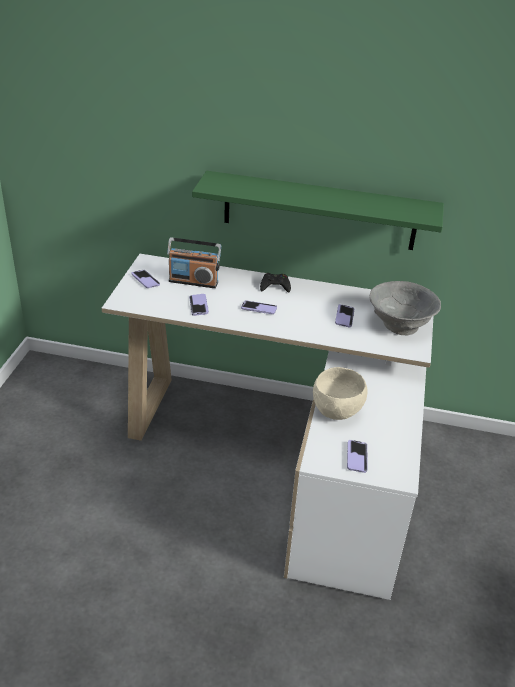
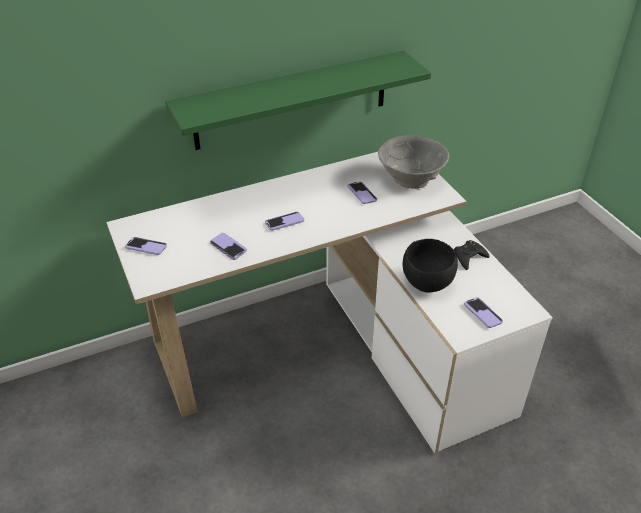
camera: 35 degrees left, 5 degrees up
(193, 281) = (195, 225): radio -> none
(275, 286) = (273, 193): black game controller -> black game controller (469, 257)
(337, 411) = (427, 282): beige bowl -> black bowl

